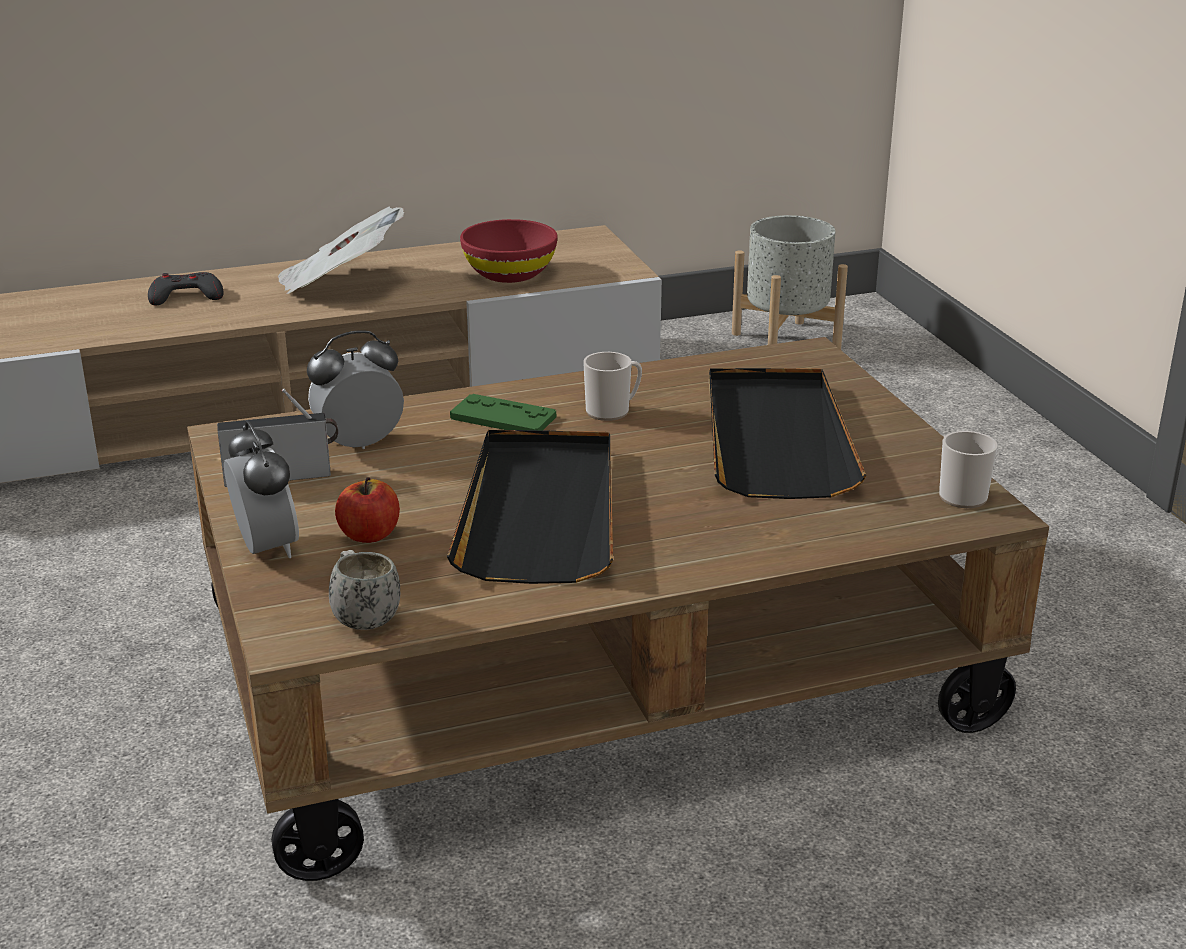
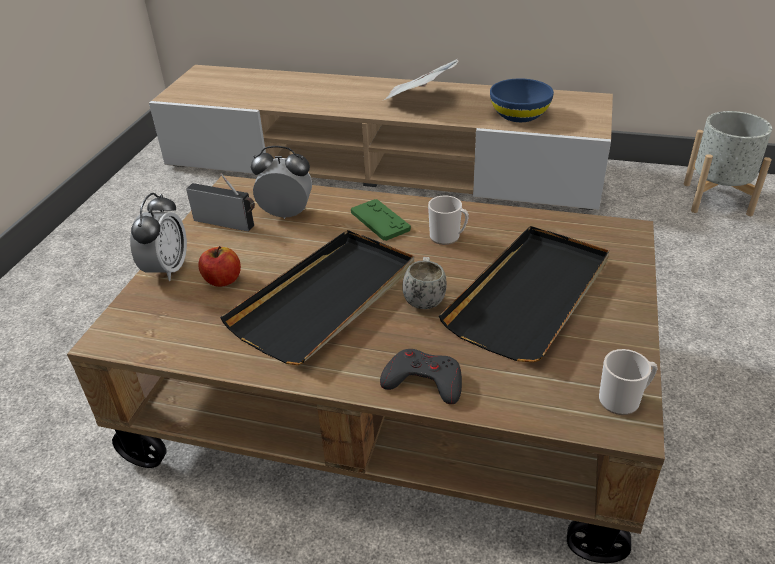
camera: 35 degrees right, 10 degrees up
(186, 296) = (337, 90): grey game controller -> grey game controller (423, 381)
(362, 616) = (157, 337): white mug -> white mug (424, 298)
(509, 273) = (519, 115): red bowl -> blue bowl

